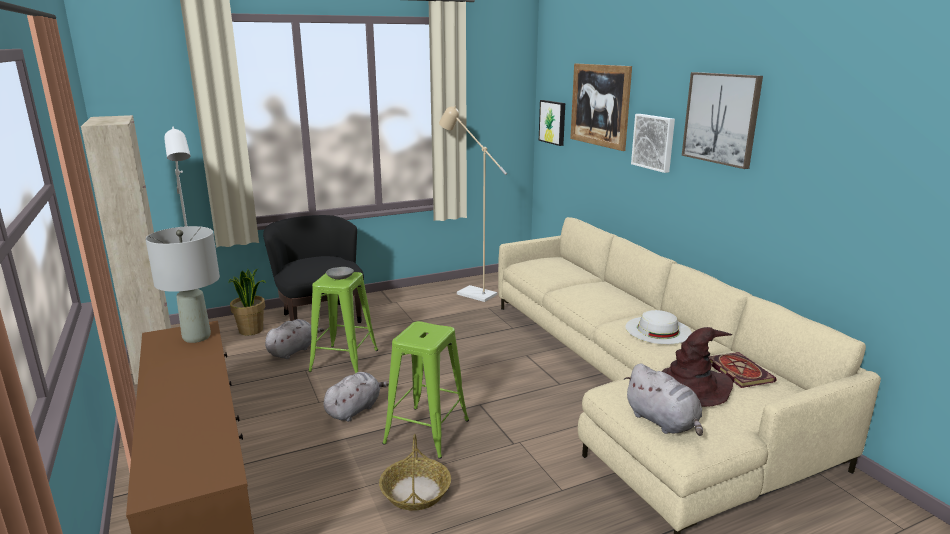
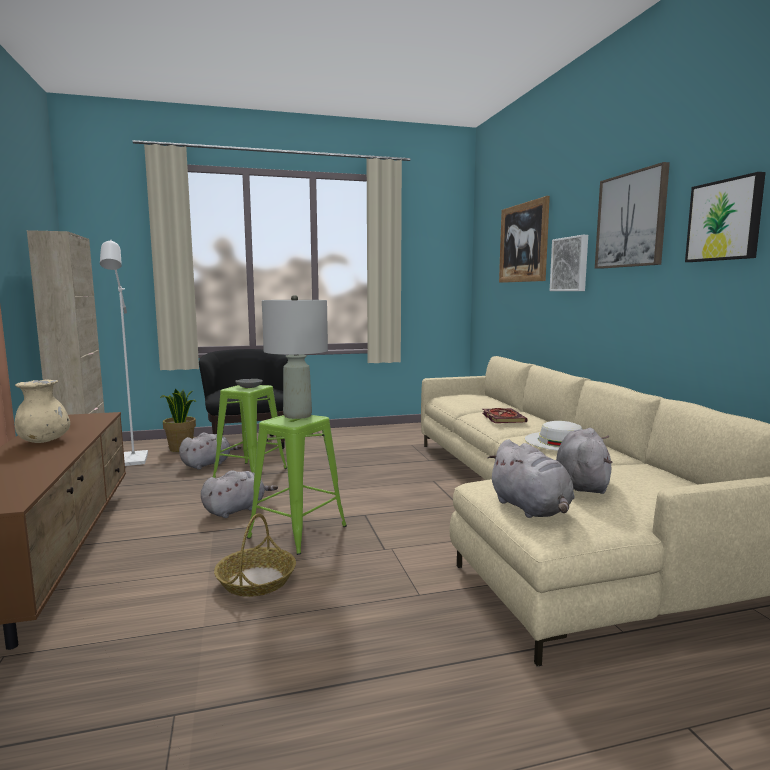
camera: 10 degrees right, 10 degrees down
(178, 378) = (44, 441): none -> beige vase
(196, 337) = (90, 420): grey table lamp -> grey table lamp (297, 416)
(470, 293) = (400, 434): beige floor lamp -> none
(553, 122) = (485, 271): picture -> picture (725, 220)
(693, 387) = (581, 484): brown hat -> grey plush toy
(737, 371) = (642, 475): book -> book (502, 417)

